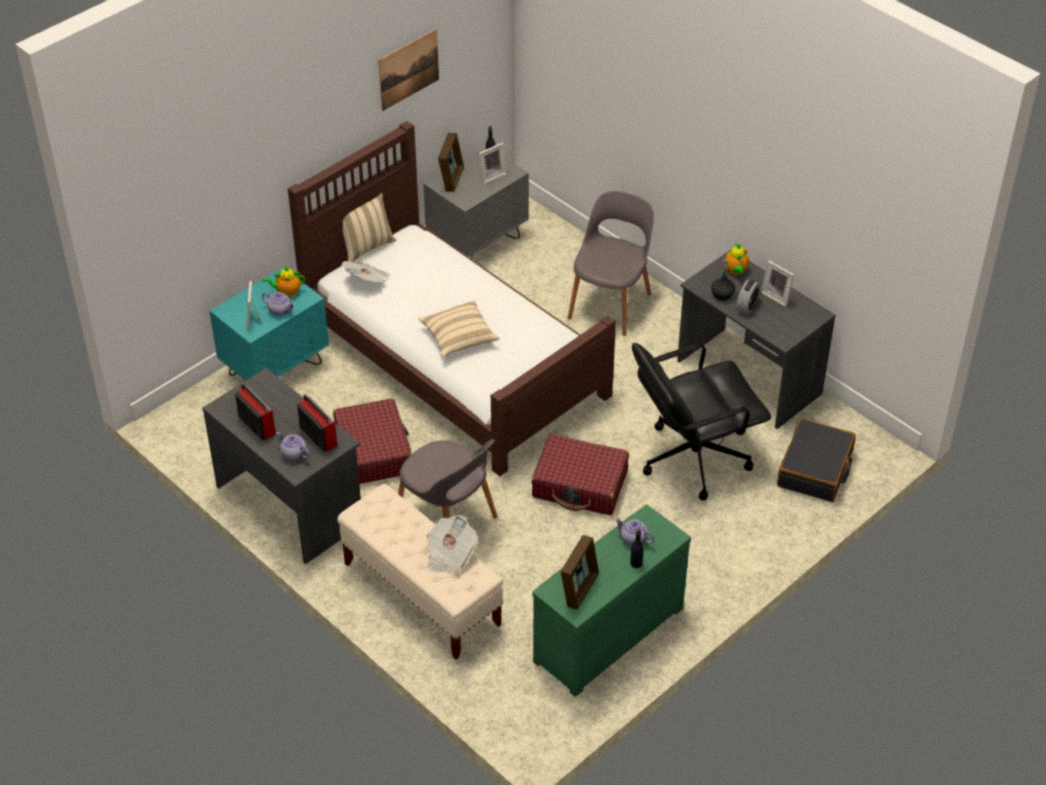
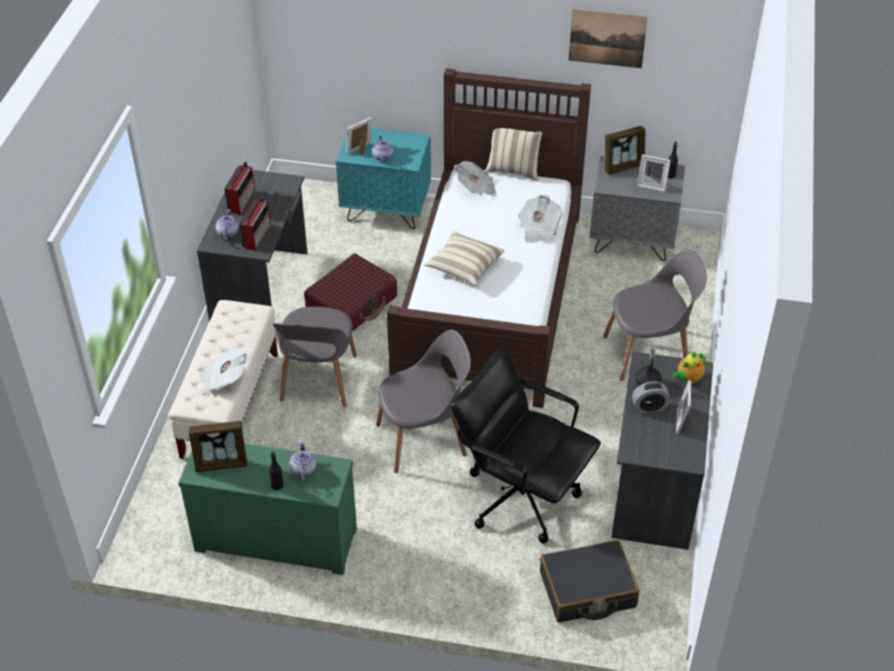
camera: 55 degrees right, 0 degrees up
(287, 292) = (405, 150): teapot -> none
(458, 271) = (538, 229): none -> newspaper
(580, 484) = (424, 439): red suitcase -> grey chair

